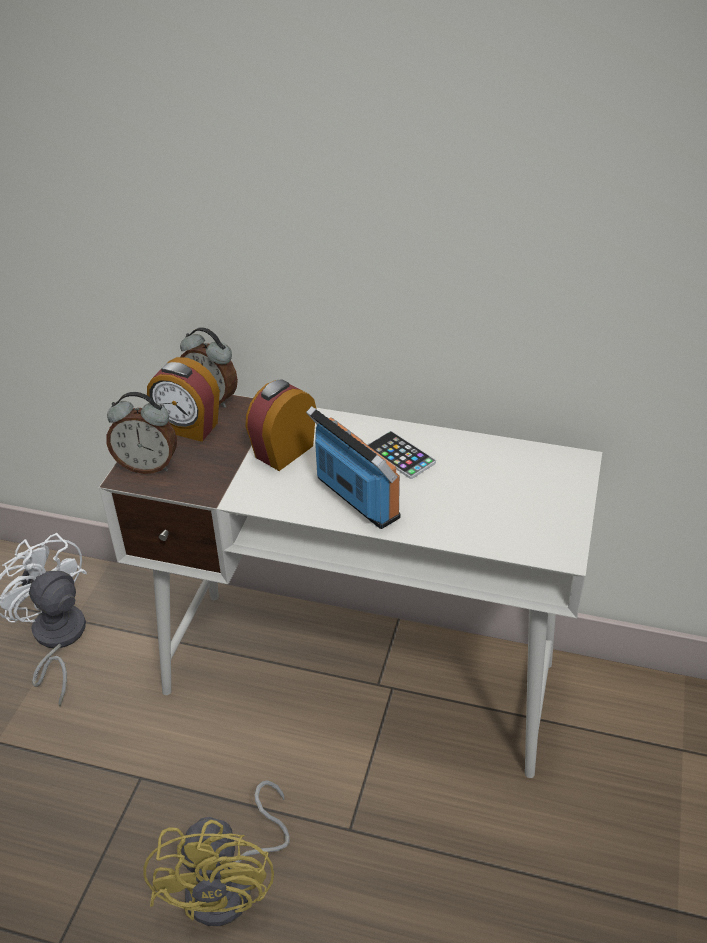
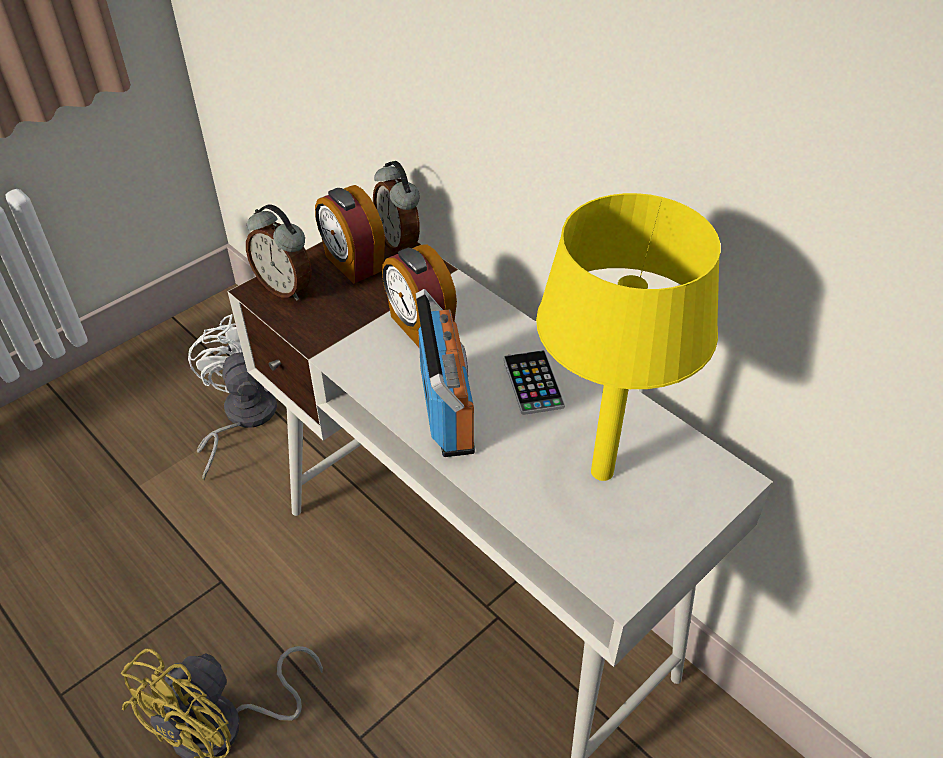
camera: 30 degrees right, 5 degrees up
(283, 451) = (420, 326): alarm clock -> alarm clock turned 105 degrees counterclockwise
(494, 492) = (600, 472): none -> yellow table lamp

